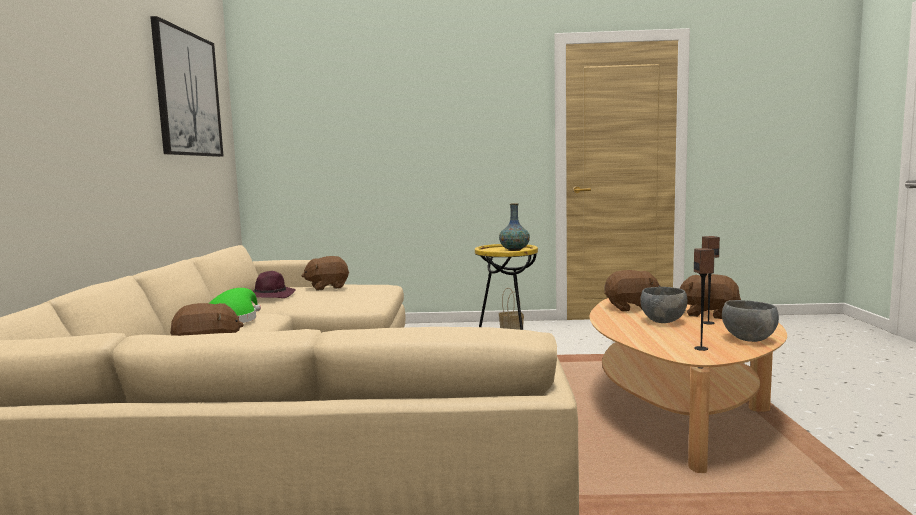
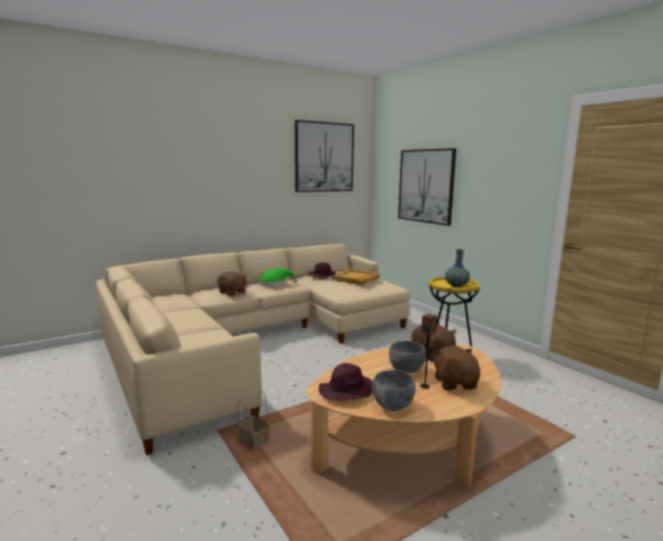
camera: 55 degrees right, 5 degrees up
(327, 287) = (356, 279): brown plush toy -> beige tray
(357, 142) = (426, 186): none -> picture
(510, 329) = (484, 347): basket -> basket (252, 441)
(701, 348) = (346, 392): speaker -> purple hat

